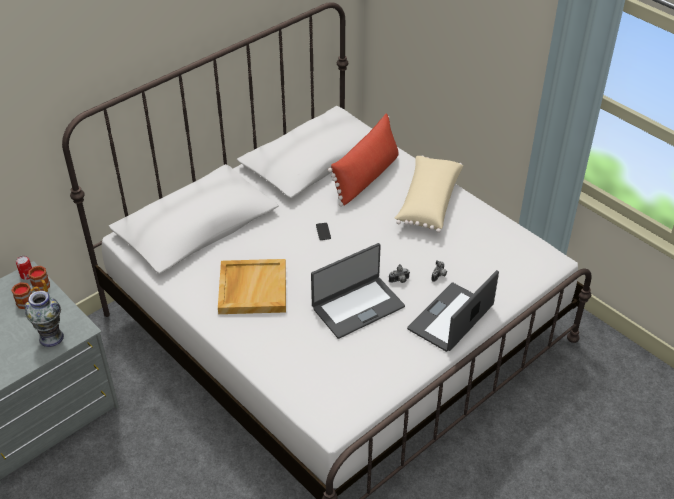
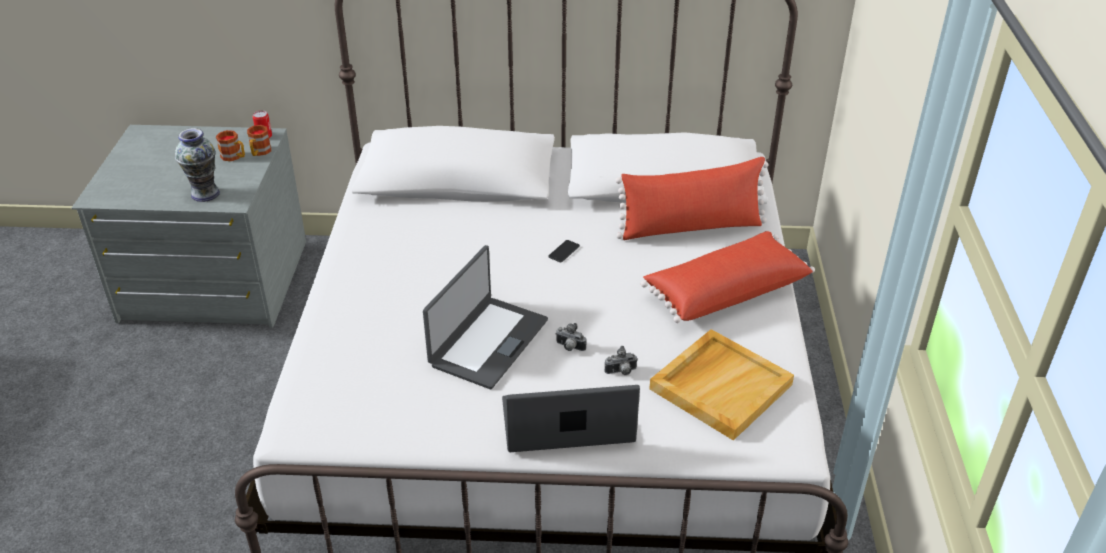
camera: 45 degrees right, 5 degrees down
(252, 288) = (417, 259): beige tray -> beige tray (720, 386)
(357, 306) = (487, 342): laptop -> laptop turned 75 degrees counterclockwise
(427, 202) = (725, 291): beige pillow -> red pillow

